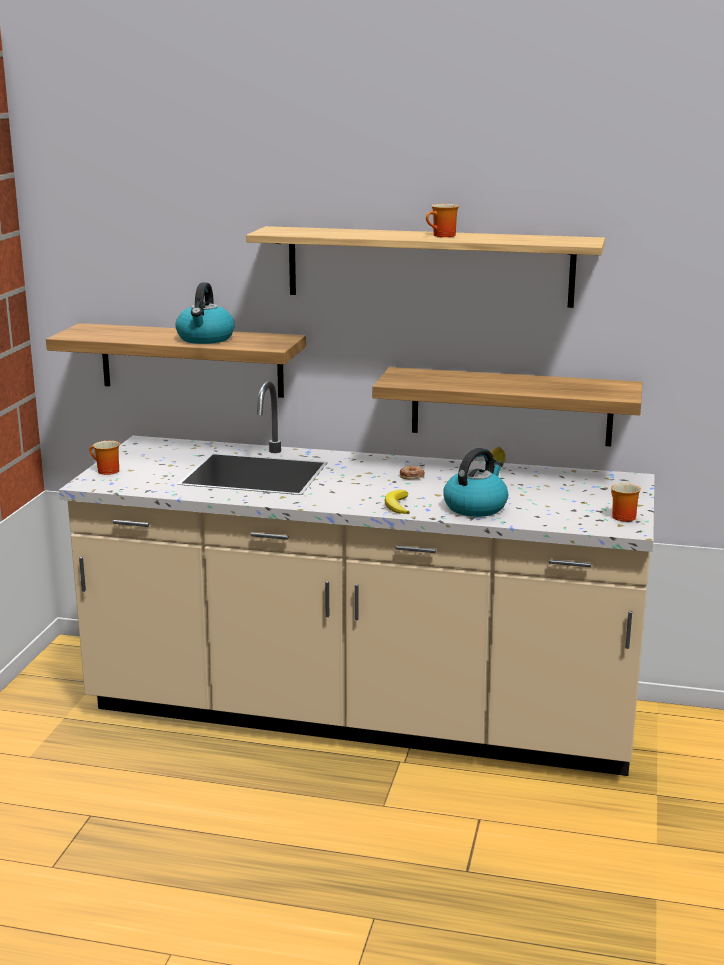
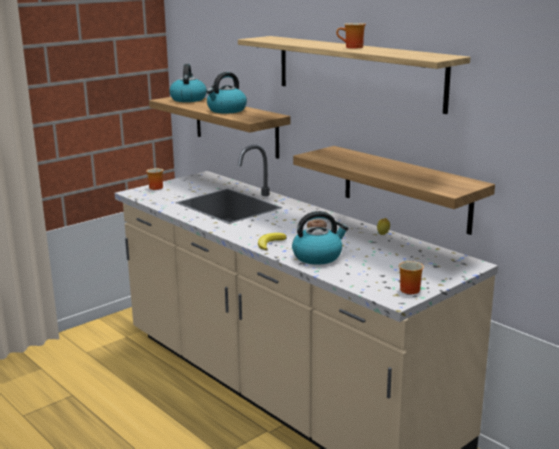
camera: 35 degrees right, 0 degrees up
(104, 330) = (188, 99): none -> kettle

